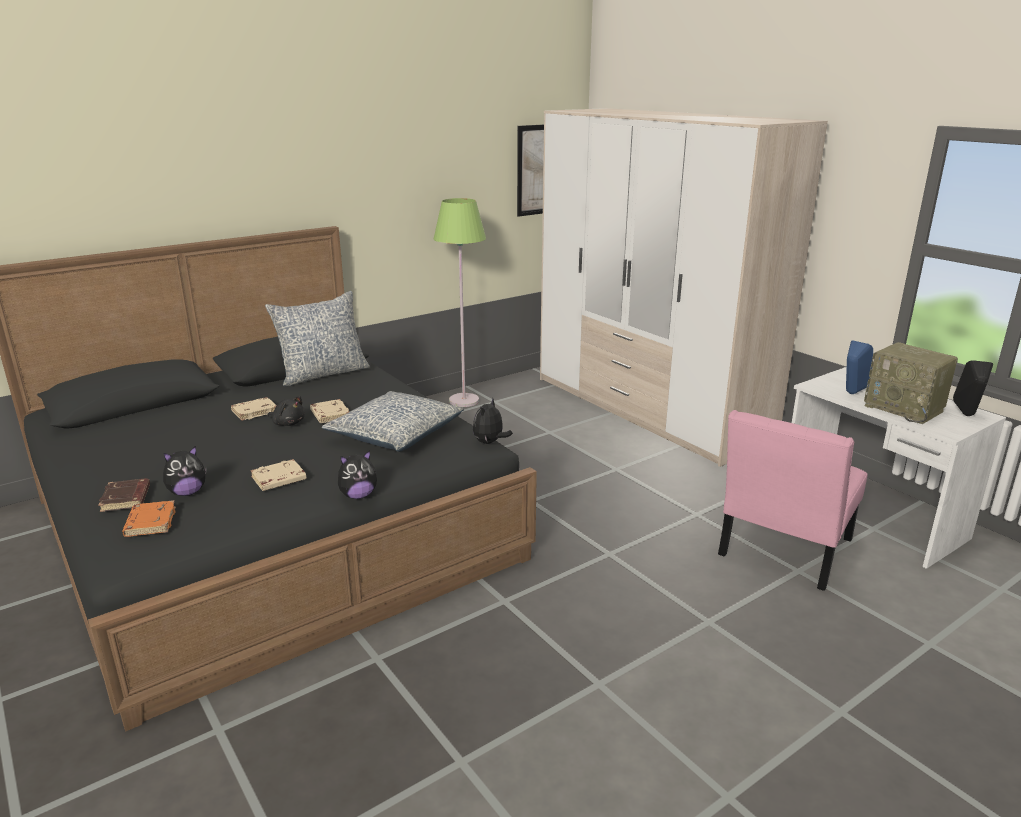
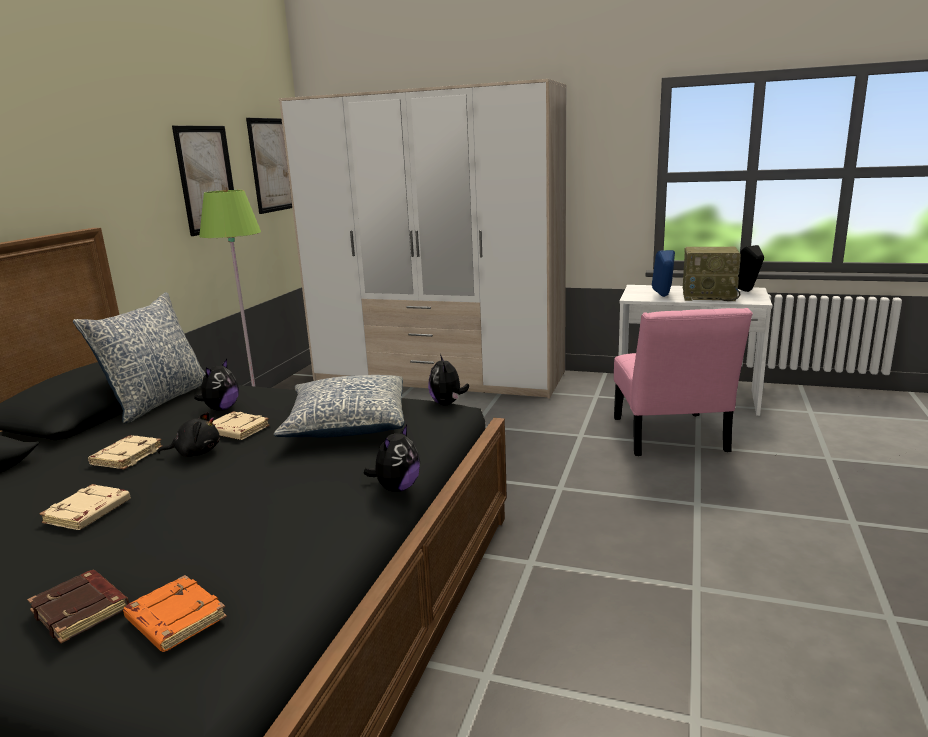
camera: 35 degrees left, 5 degrees down
(187, 492) = (175, 564): plush toy -> plush toy (221, 409)
(278, 479) = (284, 505): beige book -> beige book (88, 513)
(460, 185) = (207, 179): none -> picture

